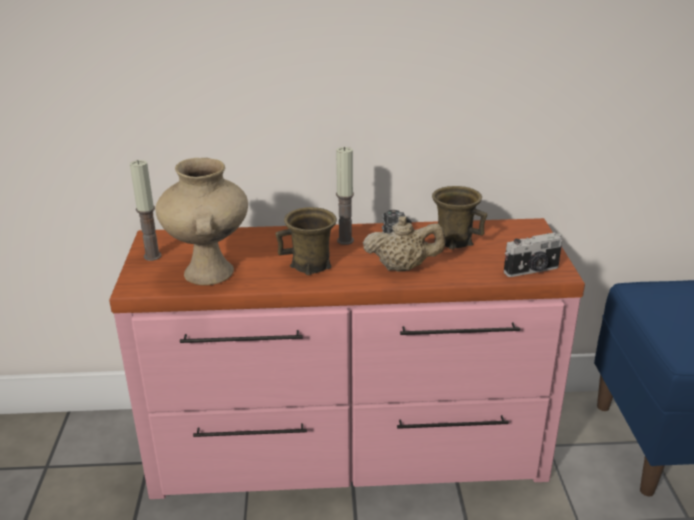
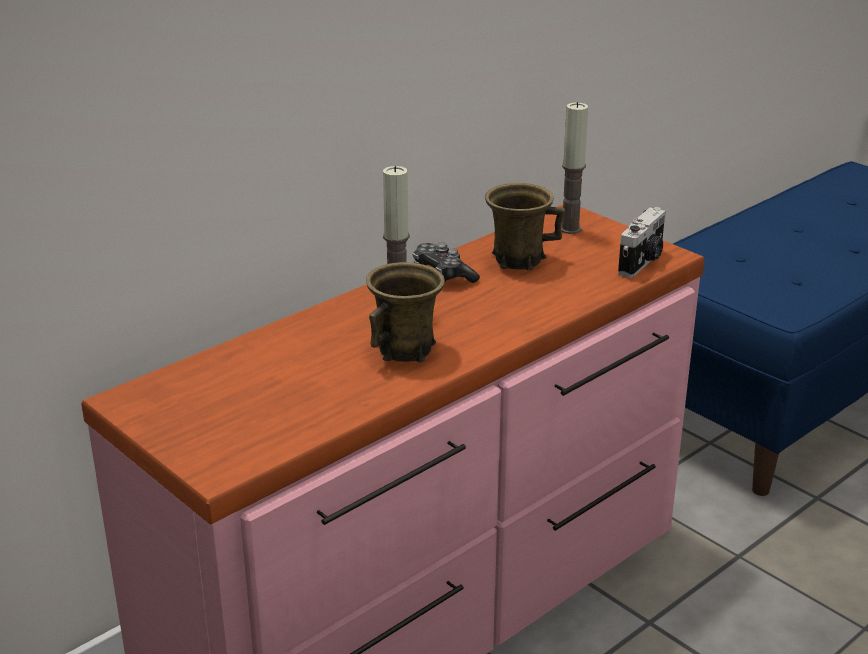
camera: 40 degrees left, 0 degrees up
(152, 256) = (172, 423): candle -> candle (570, 229)
(210, 273) = (294, 410): beige vase -> none
(403, 268) = (513, 310): beige teapot -> none

